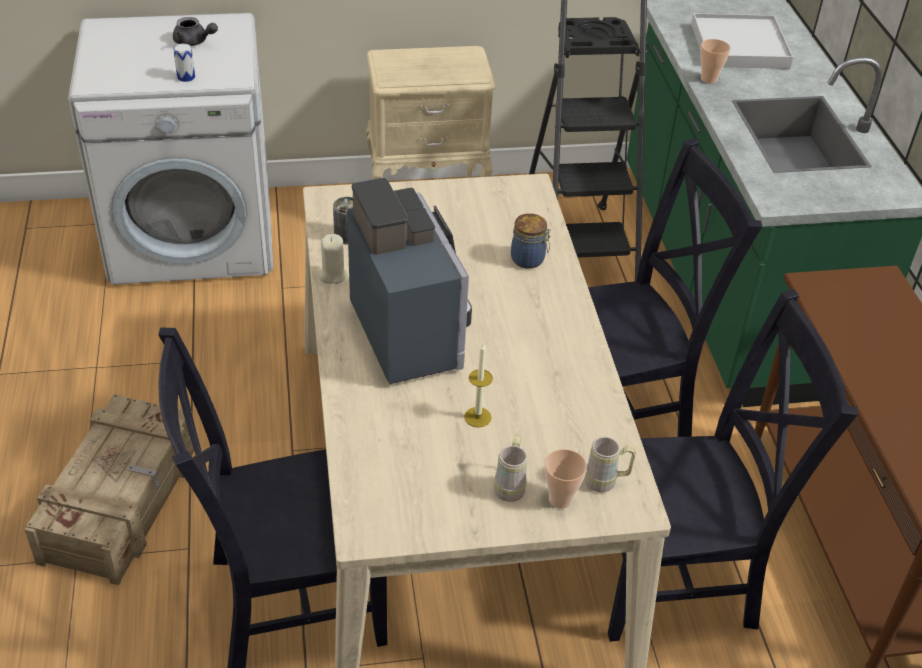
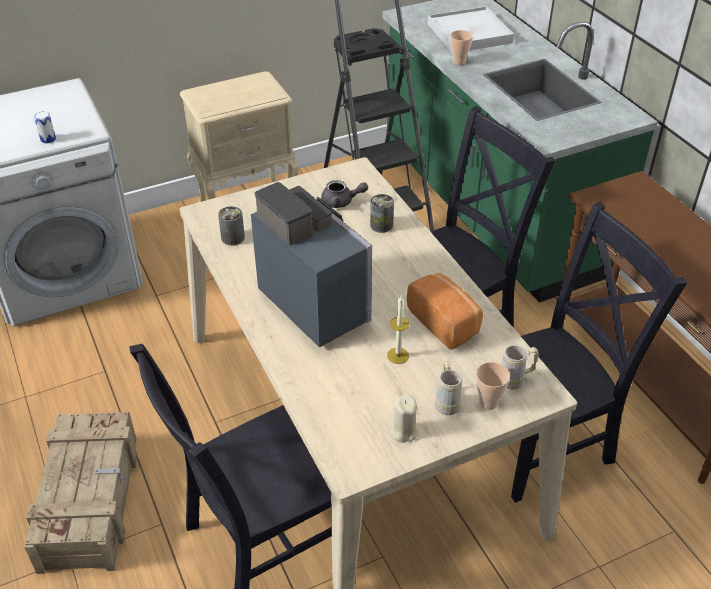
camera: 15 degrees left, 0 degrees up
(194, 42) = (42, 110): grey teapot -> grey teapot (341, 202)
(332, 275) = (234, 272): beige candle -> beige candle (403, 431)
(529, 260) = (381, 225): jar -> can
(553, 392) = (445, 322): none -> bread

